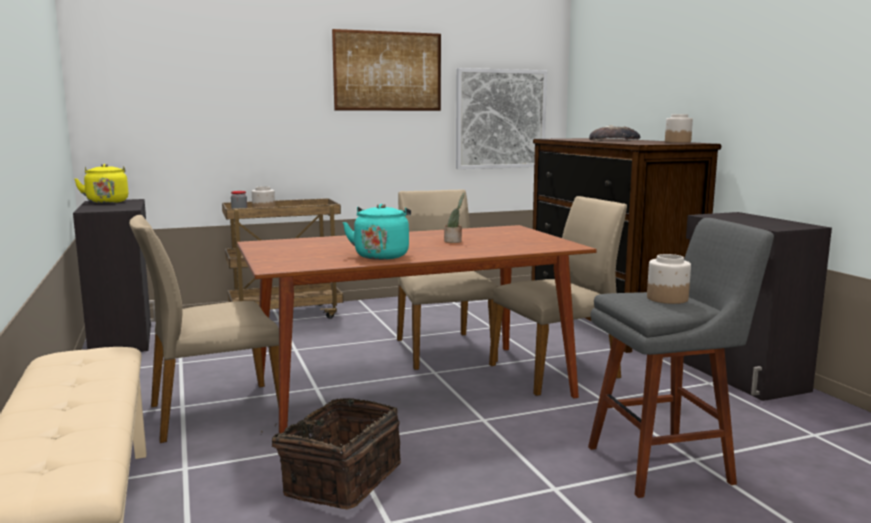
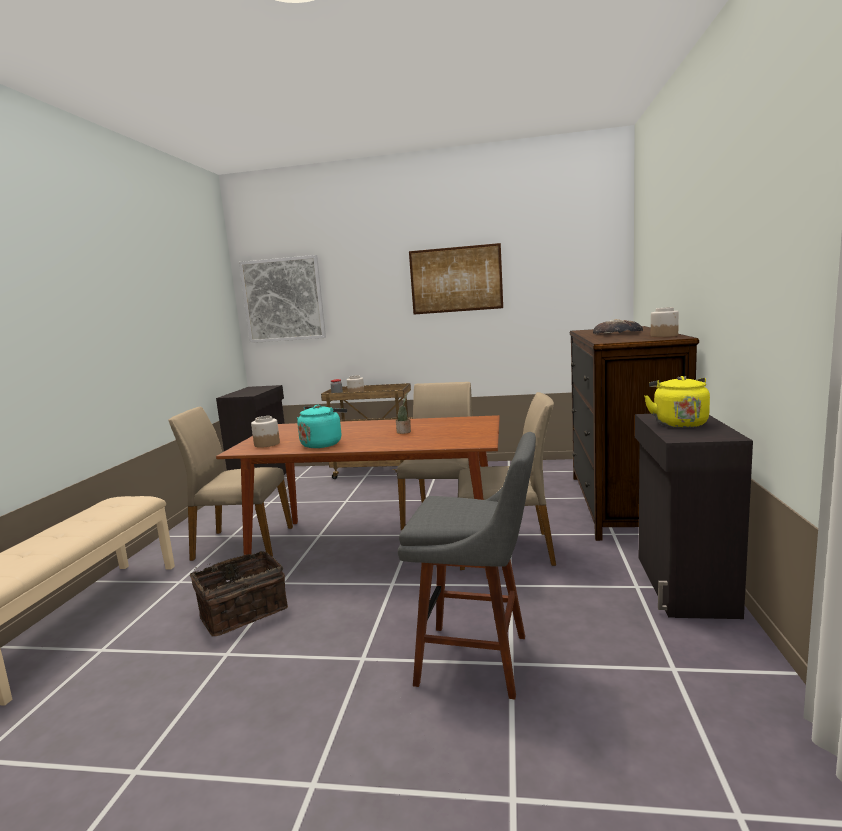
camera: 30 degrees right, 0 degrees up
(107, 201) = (256, 387): yellow kettle -> yellow kettle (678, 423)
(500, 119) = (562, 311): picture -> picture (283, 300)
(666, 299) = (460, 509): jar -> jar (266, 444)

